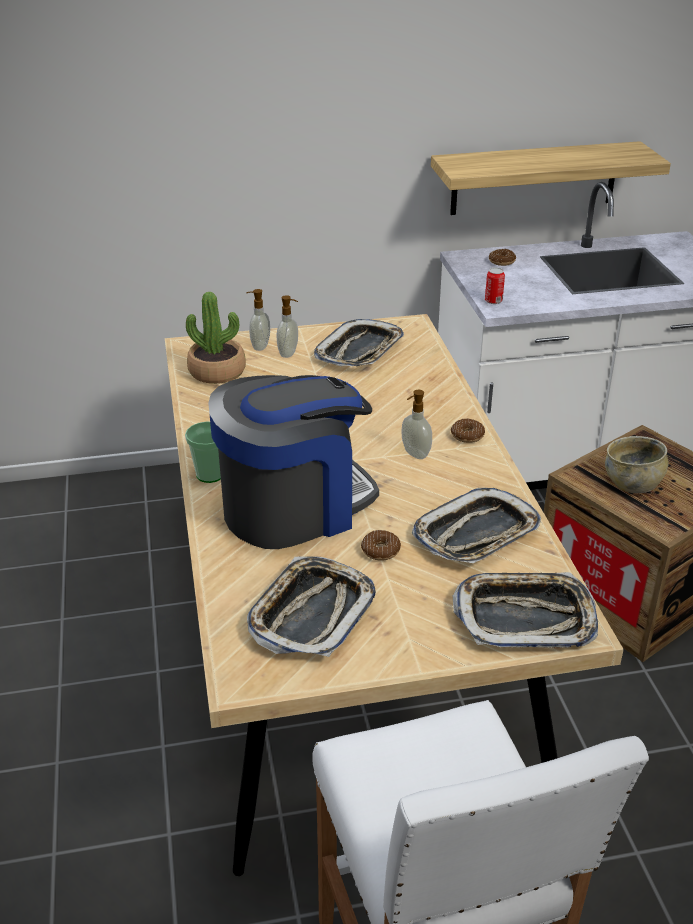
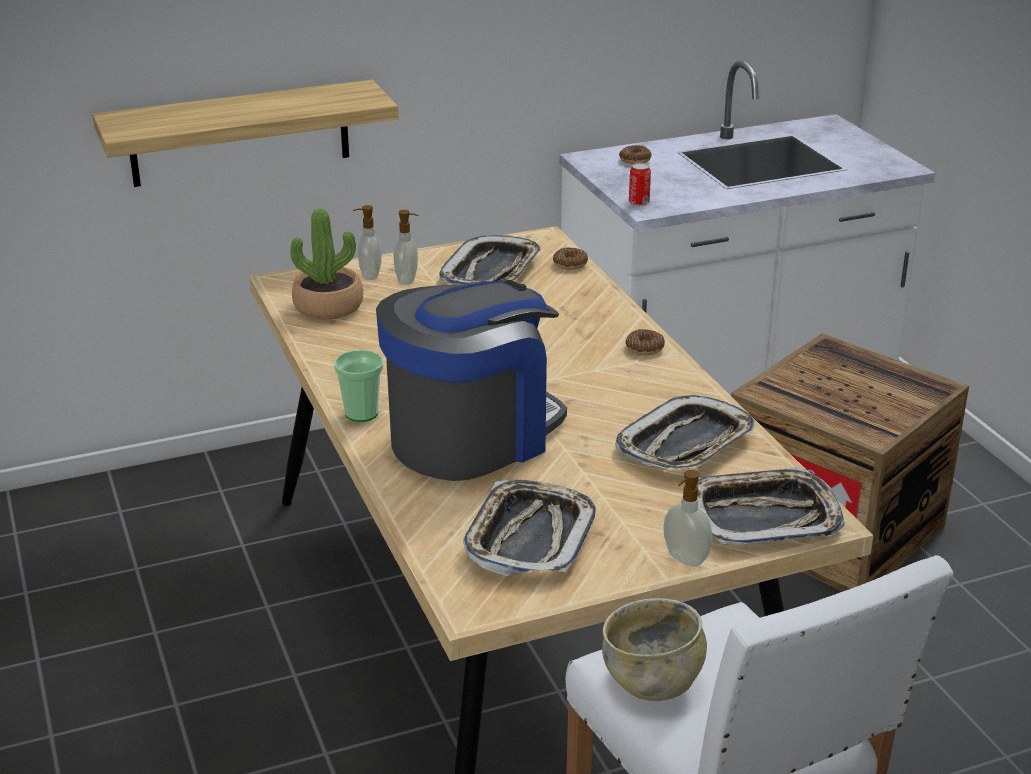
camera: 10 degrees left, 5 degrees down
(380, 550) = (585, 470): donut -> donut (570, 264)
(414, 454) = (591, 372): soap dispenser -> soap dispenser (684, 559)
(534, 178) = (661, 61): shelf -> shelf (240, 133)
(632, 483) = (827, 394): beige bowl -> beige bowl (653, 680)

